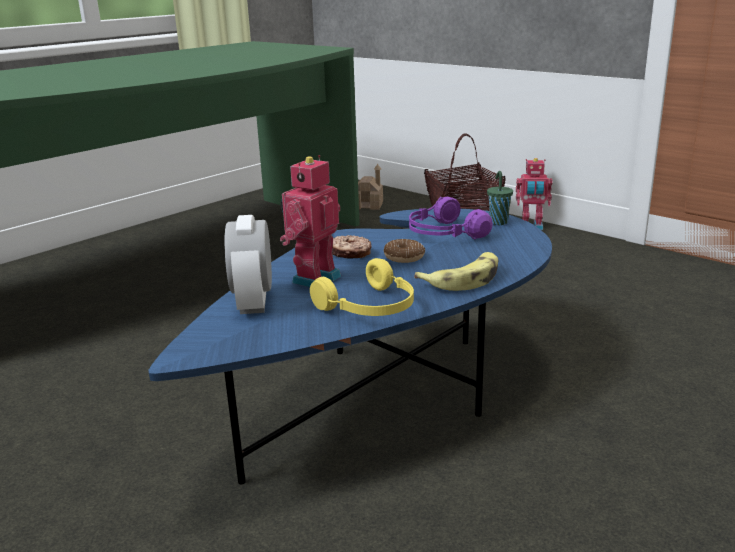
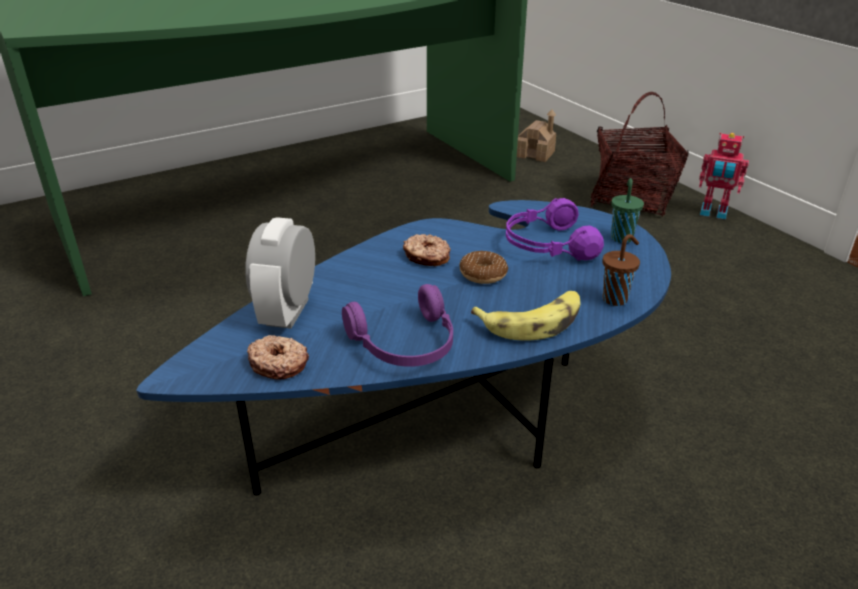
camera: 15 degrees right, 10 degrees up
(269, 335) = (279, 364): none -> donut
(314, 279) = (368, 288): toy robot -> none
(371, 307) = (406, 345): yellow headphones -> purple headphones
(518, 257) = (616, 299): none -> brown cup

